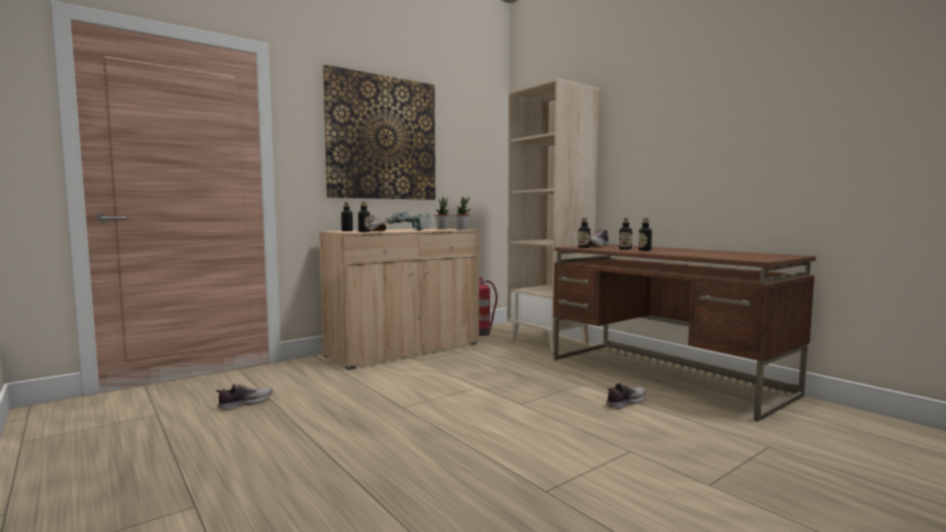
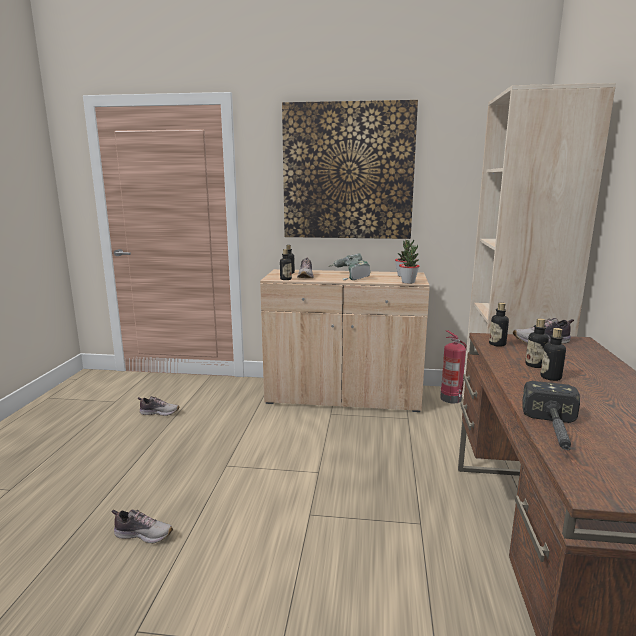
camera: 45 degrees right, 10 degrees up
(625, 403) = (411, 579): shoe -> shoe (143, 534)
(704, 256) = (554, 433): none -> hammer

